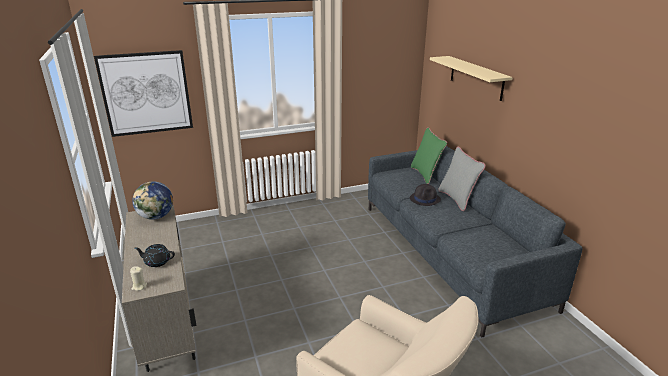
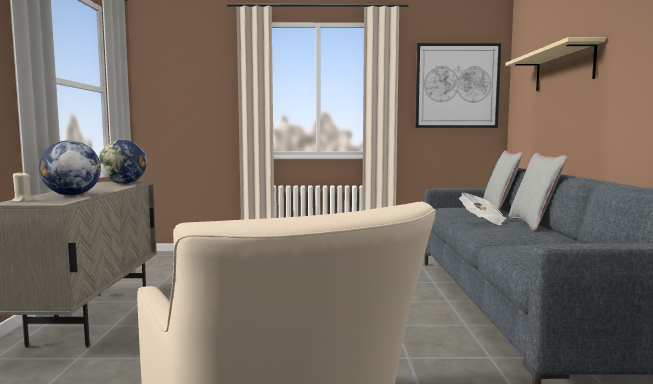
camera: 20 degrees right, 20 degrees down
(146, 93) = (183, 98): picture -> picture (457, 86)
(157, 262) = (71, 195): black teapot -> globe
(425, 174) = (499, 210): green pillow -> grey pillow
(425, 199) = (482, 221): black hat -> newspaper

